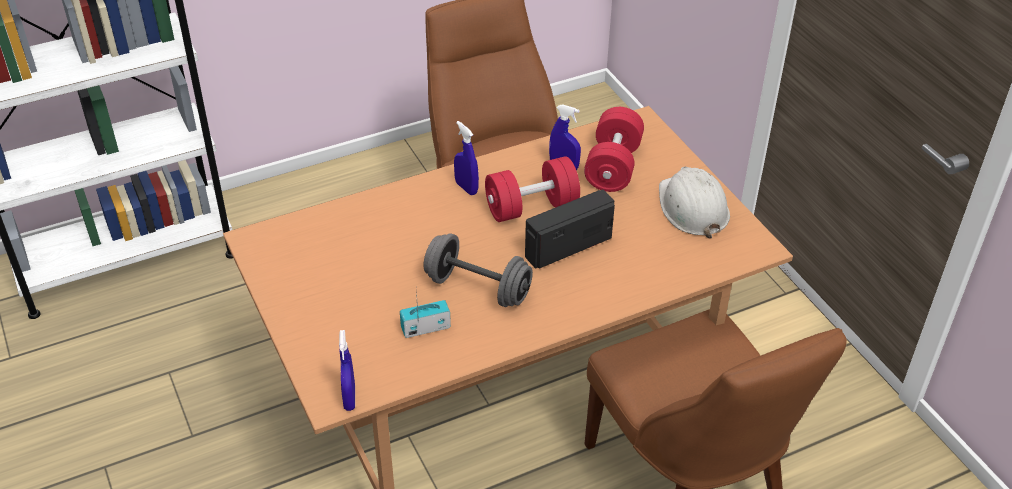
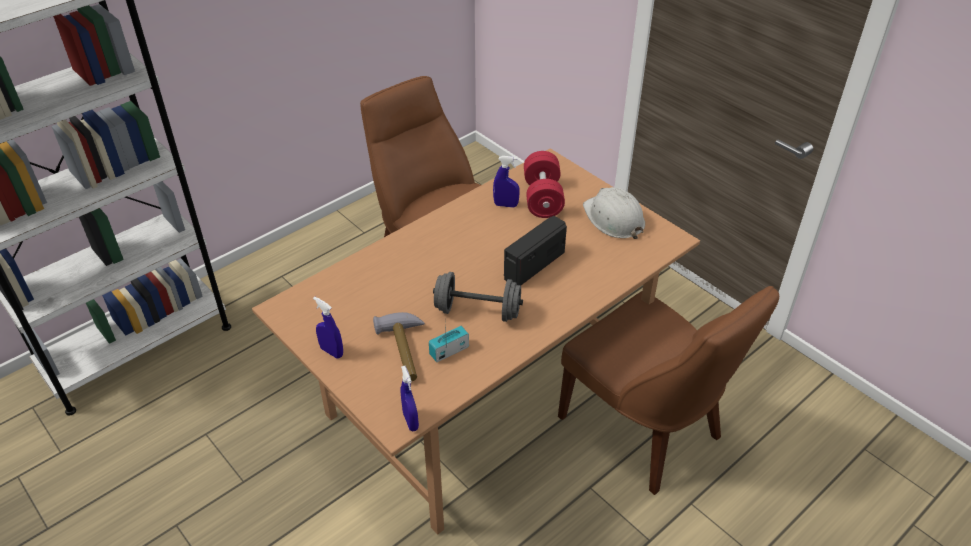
camera: 15 degrees left, 0 degrees up
(375, 317) = (405, 350): none -> hammer
(466, 188) = (437, 235): blue spray bottle -> blue spray bottle (331, 352)
(531, 207) = (494, 240): red dumbbell -> none

